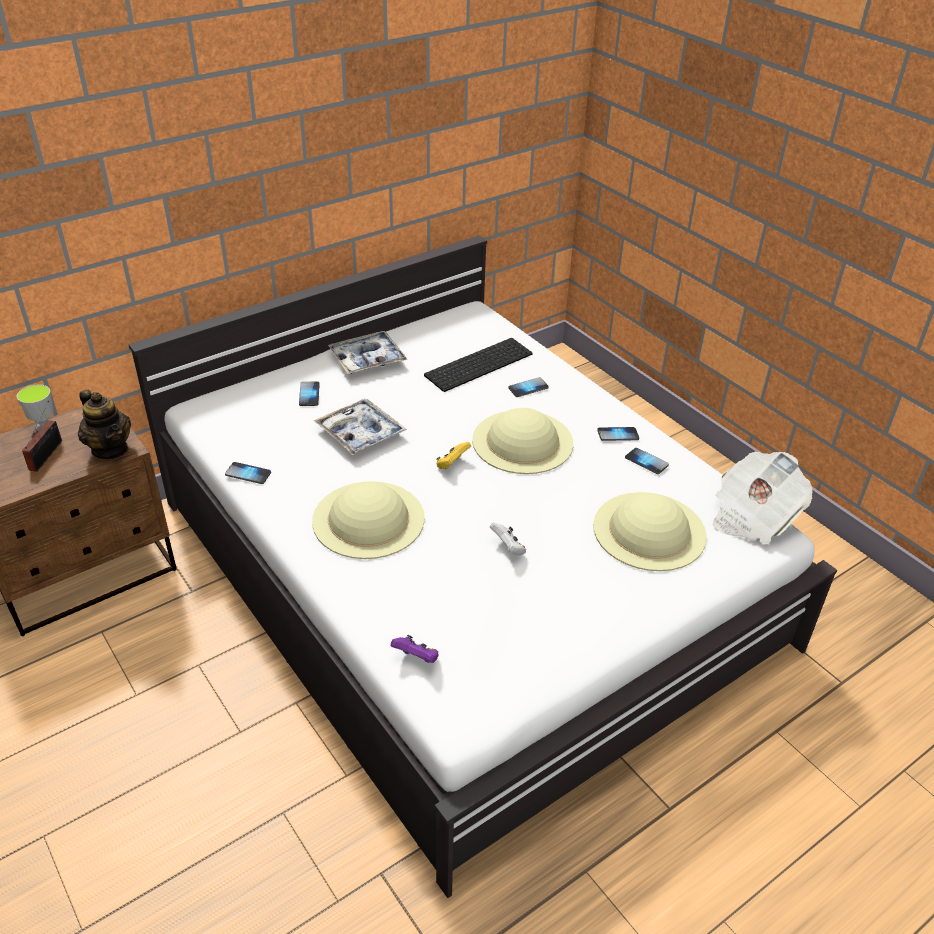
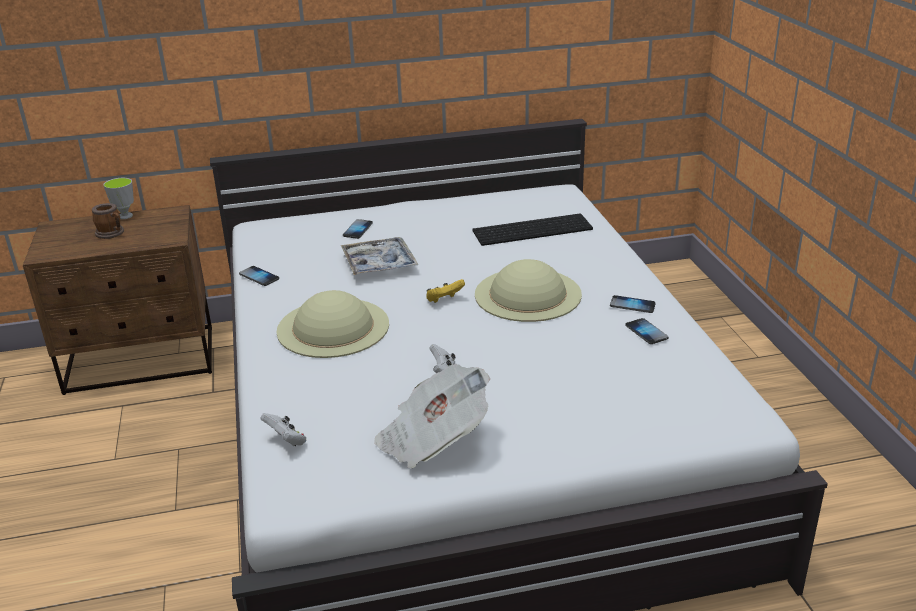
camera: 25 degrees right, 10 degrees down
(48, 454) = (112, 233): radio -> mug
(110, 449) = (160, 238): teapot -> none
(367, 359) = (430, 212): tray -> none
(416, 658) = (286, 441): purple game controller -> white game controller
(528, 388) = (567, 255): phone -> none
(649, 530) = (603, 389): beige hat -> none
(753, 515) = (735, 400): newspaper -> newspaper (433, 439)

